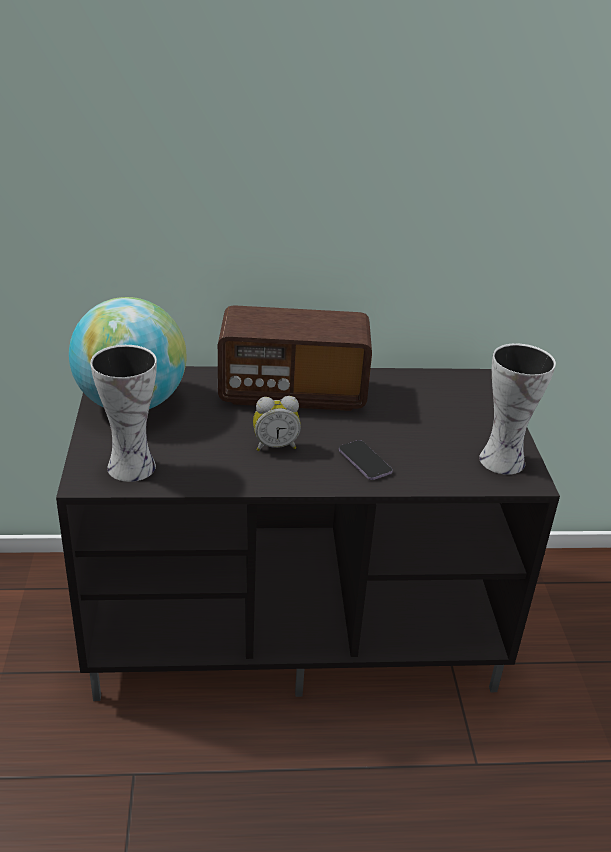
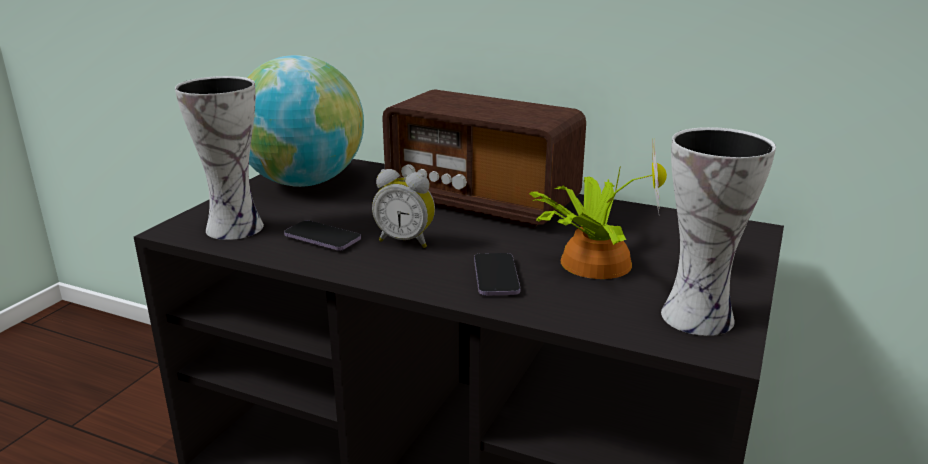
camera: 30 degrees right, 10 degrees down
(212, 459) = (322, 238): none -> phone
(411, 431) = (592, 261): none -> potted plant

